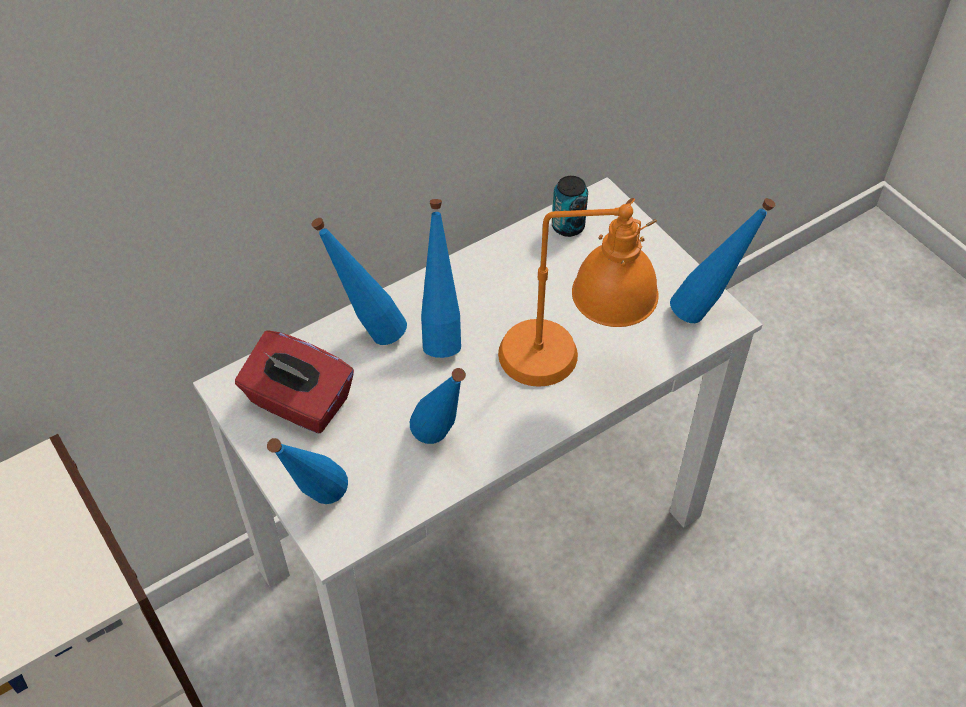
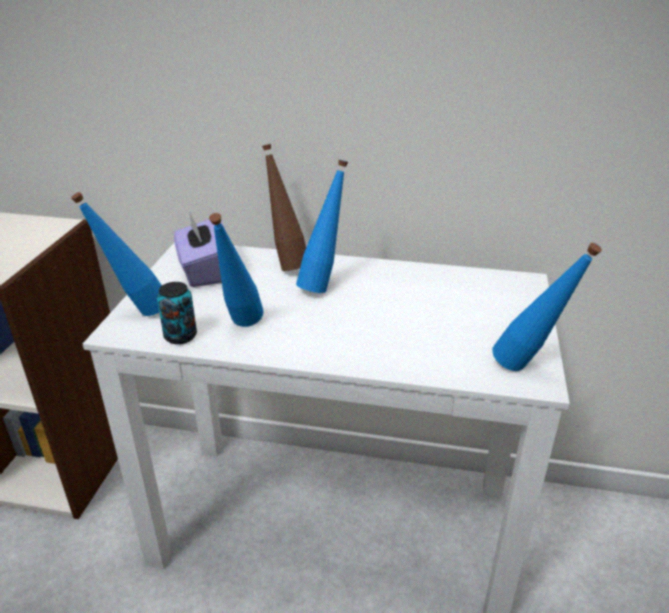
camera: 45 degrees right, 20 degrees down
(299, 403) = (204, 271): red tissue box -> purple tissue box
(367, 331) = (286, 264): blue bottle -> brown bottle
(568, 226) = (481, 281): can -> can (180, 336)
(571, 364) = (381, 340): orange table lamp -> none

